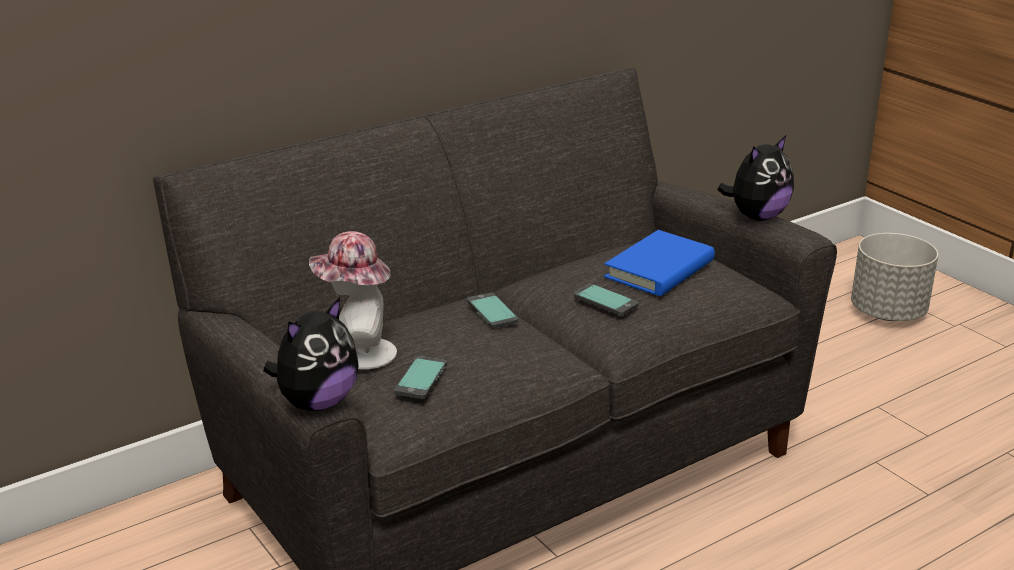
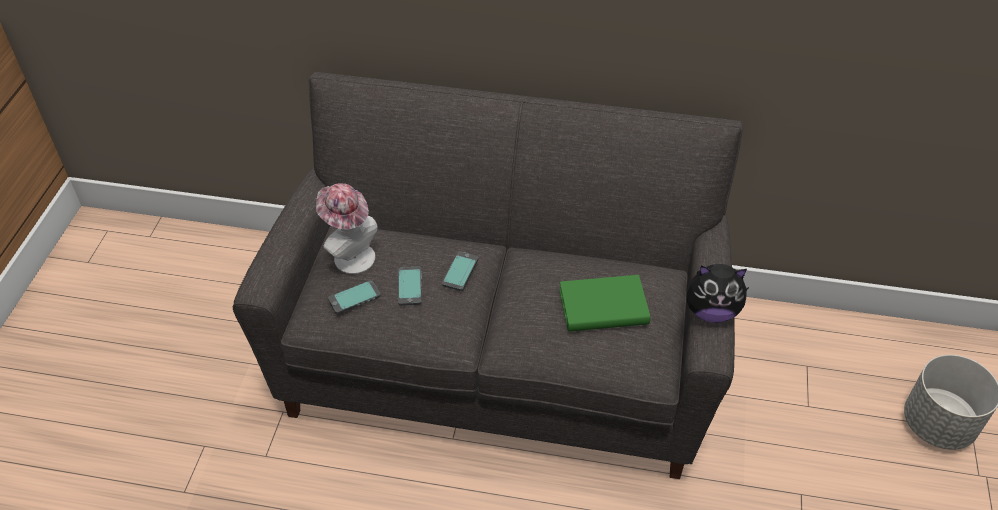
camera: 45 degrees right, 20 degrees up
(317, 402) = (256, 285): plush toy -> none
(606, 301) = (532, 310): phone -> phone (410, 286)
(659, 269) = (603, 307): blue book -> green book

